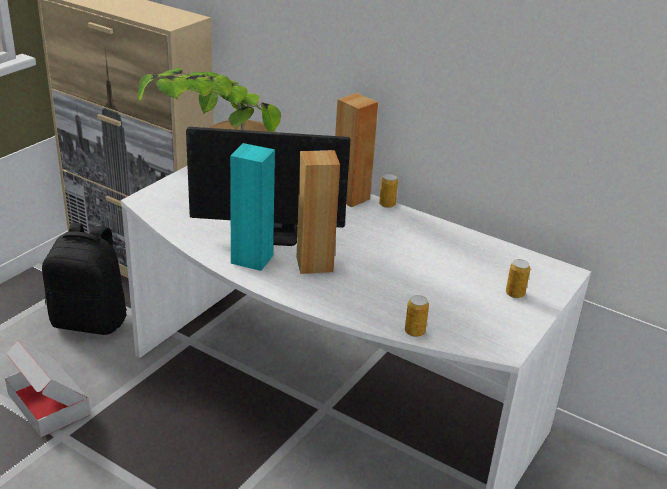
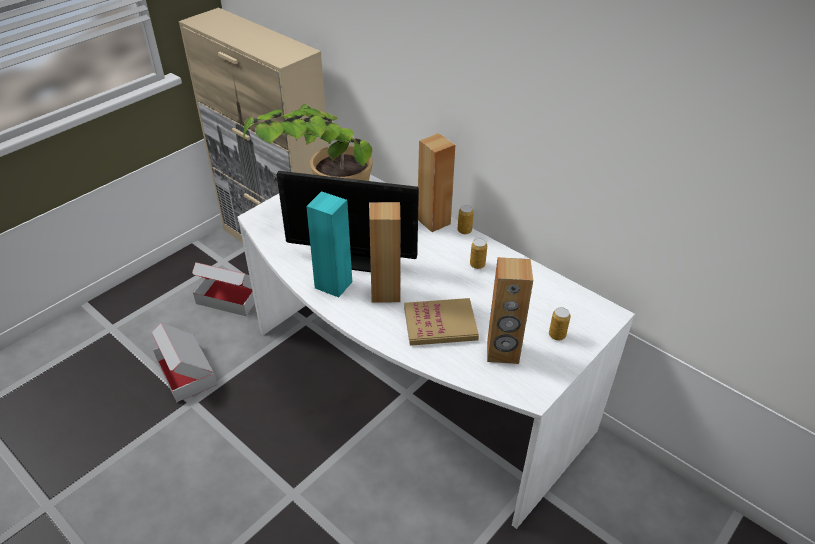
camera: 10 degrees right, 10 degrees up
(91, 321) = (230, 297): black backpack -> cardboard box
(384, 290) = (440, 324): none -> book
(414, 332) = (456, 371): can -> can (477, 265)
(460, 312) = (502, 352): none -> brown speaker

